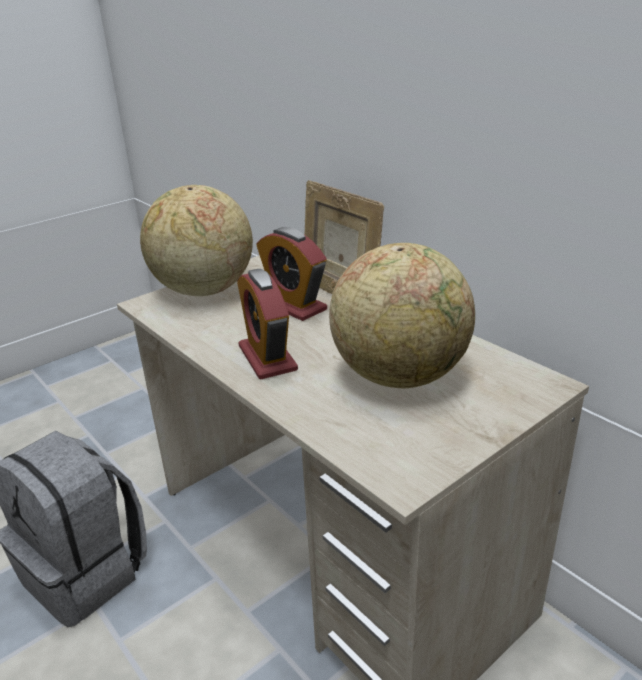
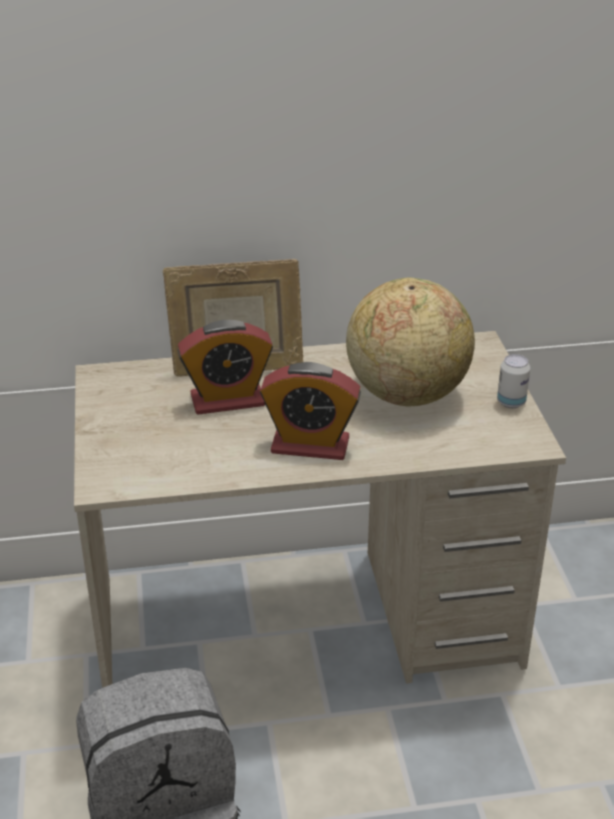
camera: 60 degrees left, 5 degrees up
(203, 290) = (120, 440): globe -> none
(465, 440) = (511, 402): none -> can

